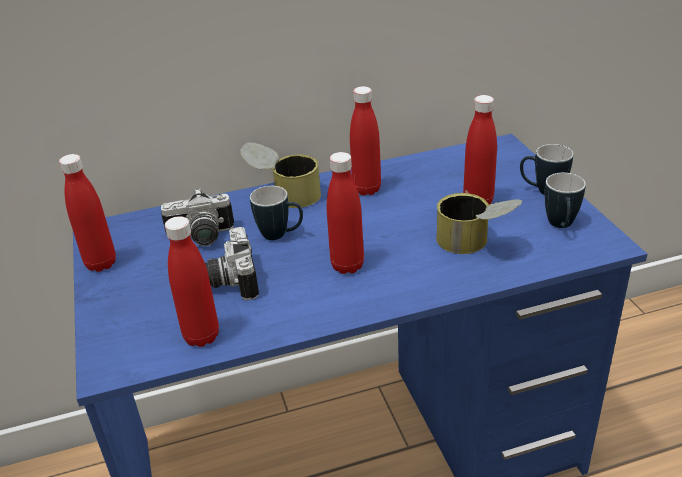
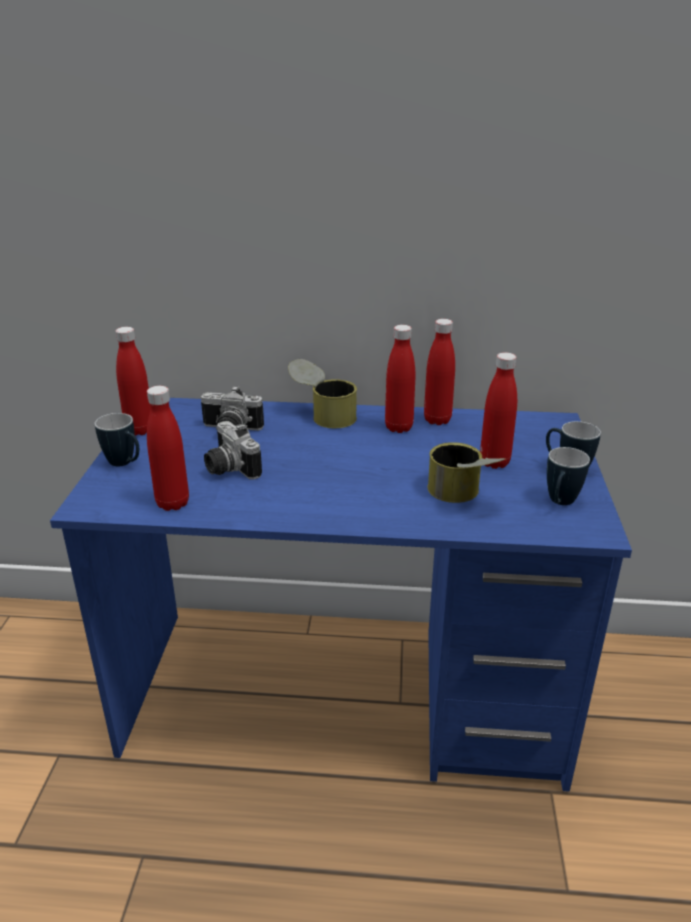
camera: 20 degrees right, 5 degrees down
(231, 280) = (228, 468): camera -> camera turned 45 degrees counterclockwise
(280, 235) = (295, 445): mug -> mug (125, 464)
(347, 266) = (332, 483): red bottle -> red bottle (437, 420)

